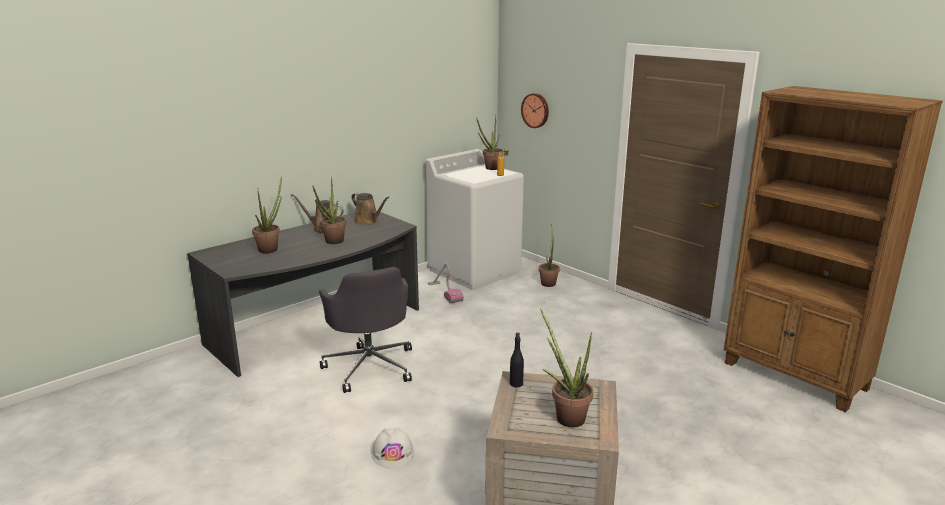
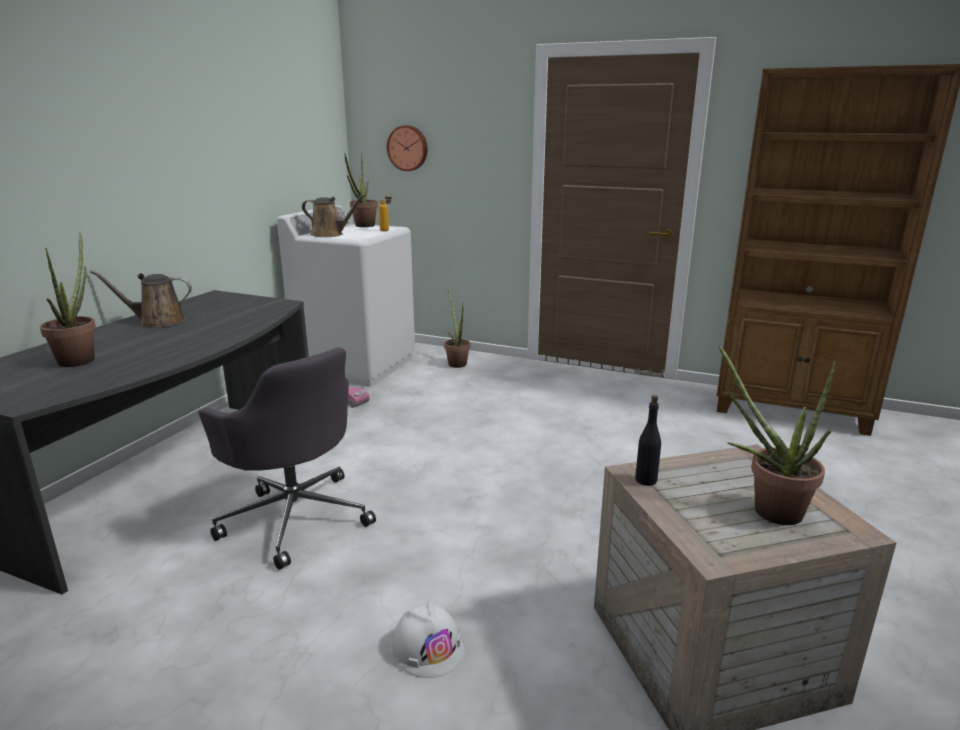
camera: 25 degrees left, 0 degrees up
(332, 242) = (188, 336): potted plant -> none
(368, 221) = (224, 304): brown watering can -> brown watering can (330, 234)

